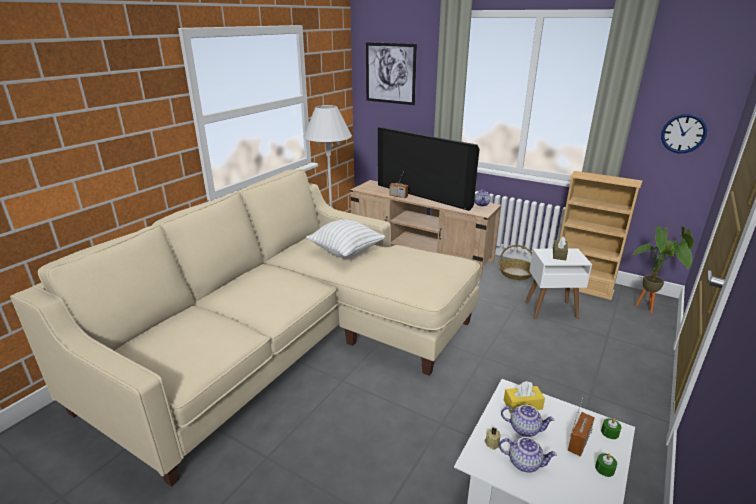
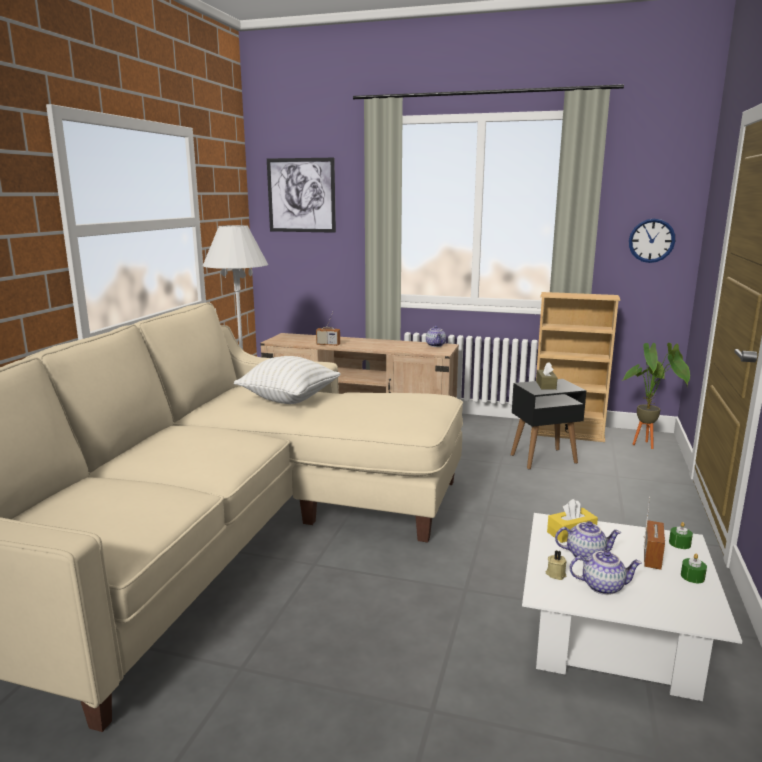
camera: 15 degrees left, 10 degrees down
(424, 195) = (361, 342): television -> none
(516, 273) = (487, 428): basket -> none
(550, 310) = (543, 459): white side table -> black side table

